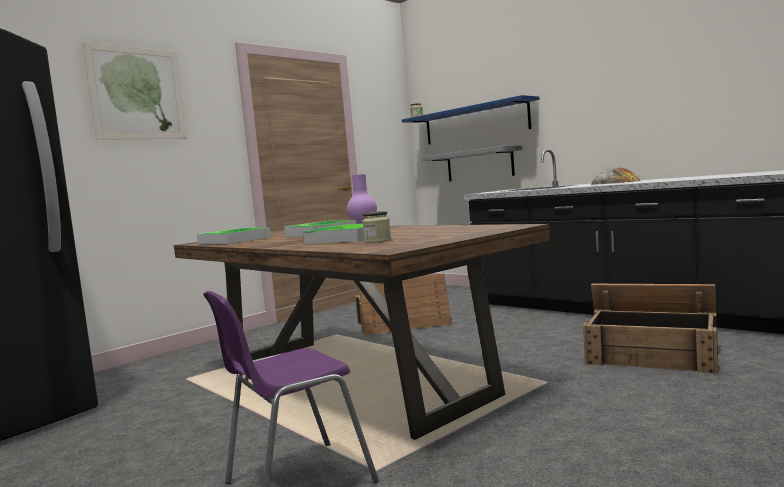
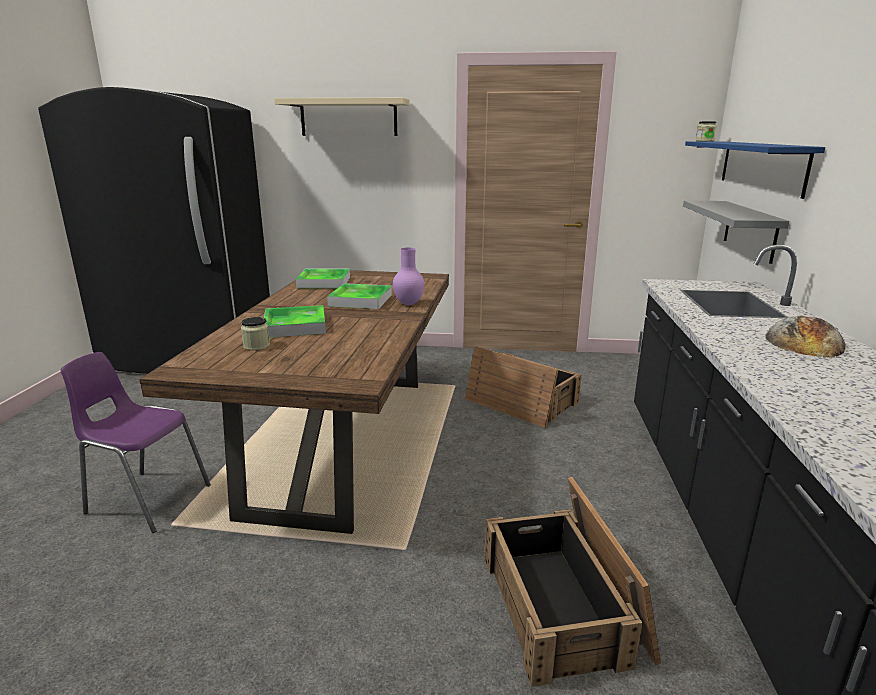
camera: 50 degrees right, 15 degrees up
(137, 93) = (348, 117): picture -> beige shelf

